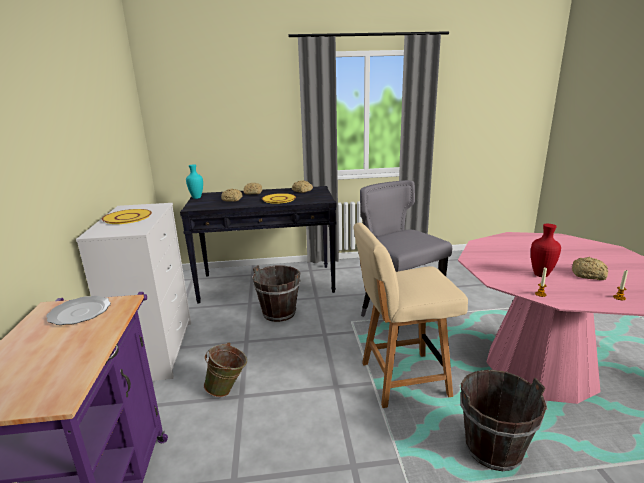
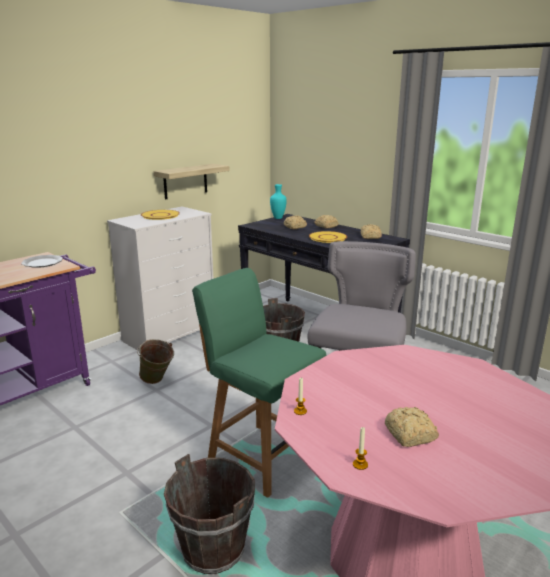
camera: 50 degrees right, 0 degrees up
(111, 176) = (185, 181): none -> shelf
(402, 379) = (261, 457): beige chair -> green chair
(540, 274) = (360, 402): red vase -> none

